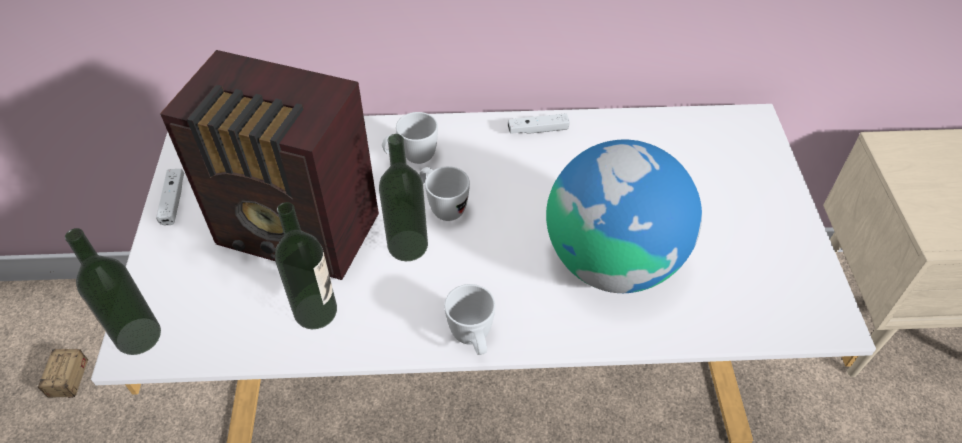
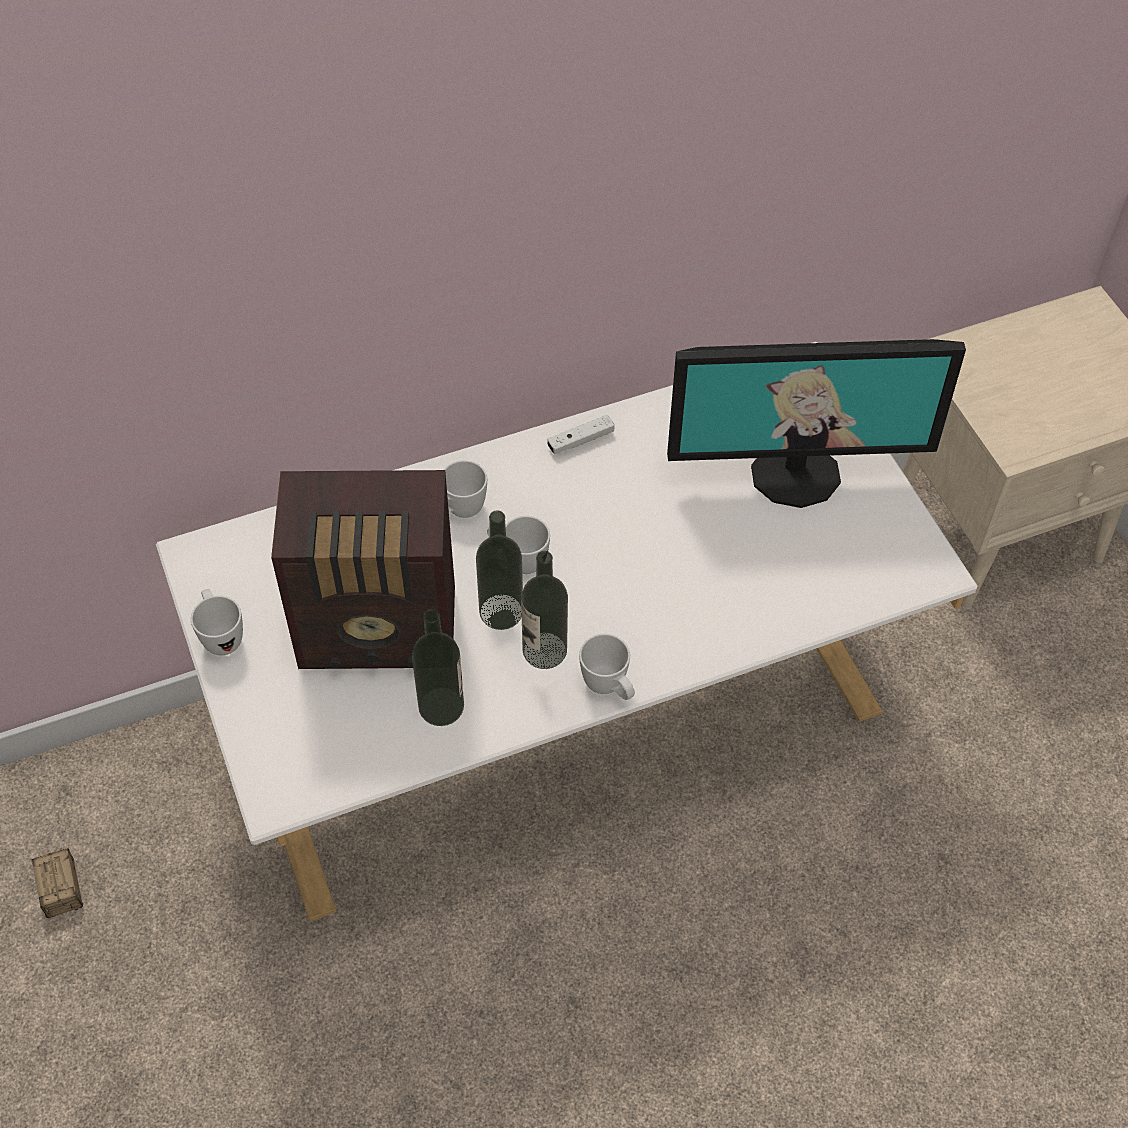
camera: 20 degrees left, 5 degrees up
(138, 336) = (274, 785): bottle -> bottle (544, 650)
(173, 201) = (221, 635): white game controller -> white mug
(612, 261) = (712, 568): globe -> none
(719, 200) = (795, 473): none -> monitor

